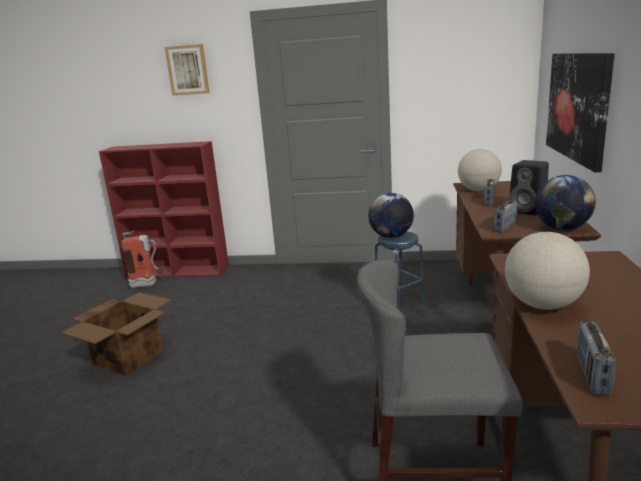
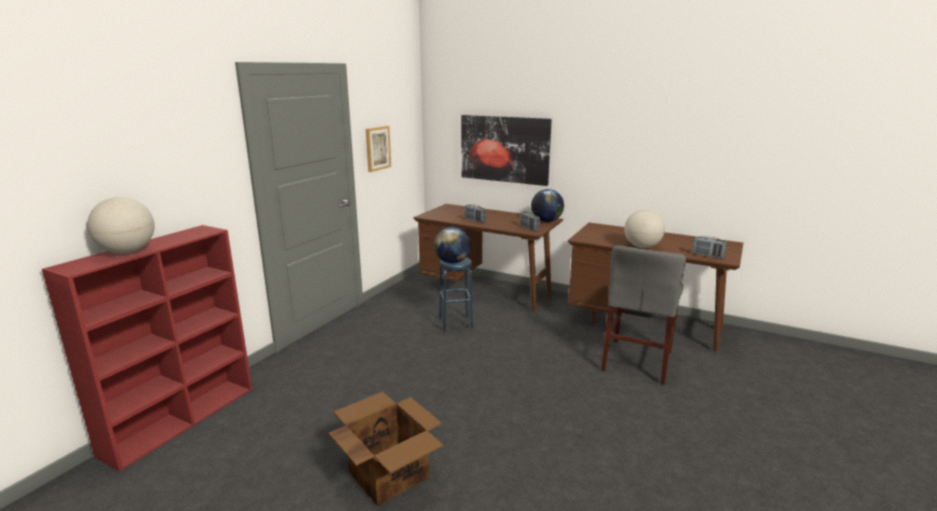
camera: 70 degrees left, 0 degrees up
(148, 284) = (189, 449): fire extinguisher -> none
(187, 70) = (165, 133): picture -> picture (377, 148)
(478, 190) = (445, 216): globe -> globe (127, 252)
(528, 210) = (506, 218): black speaker -> none

